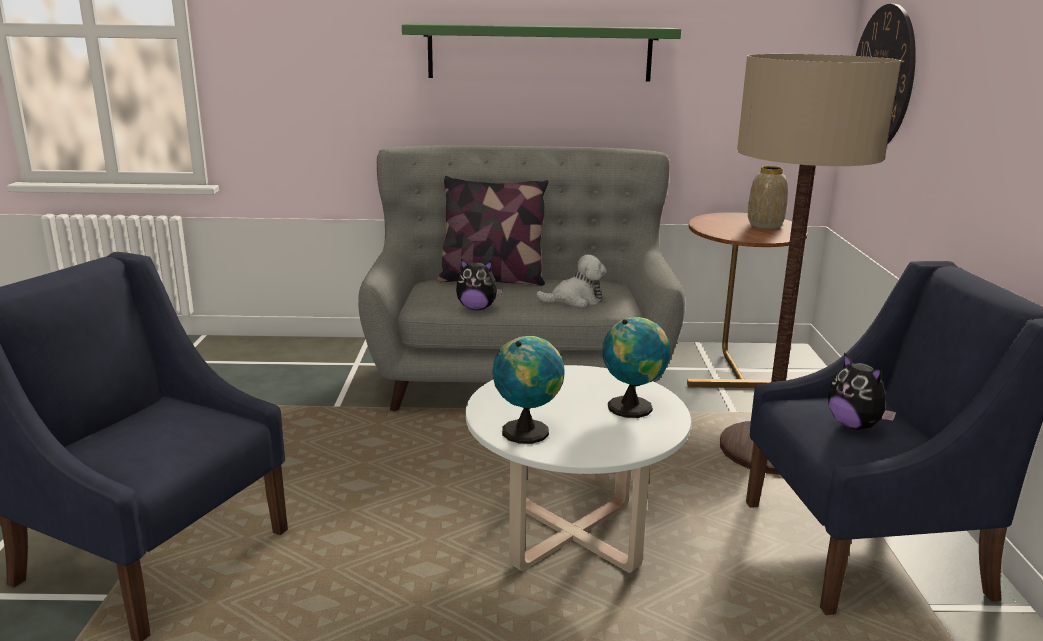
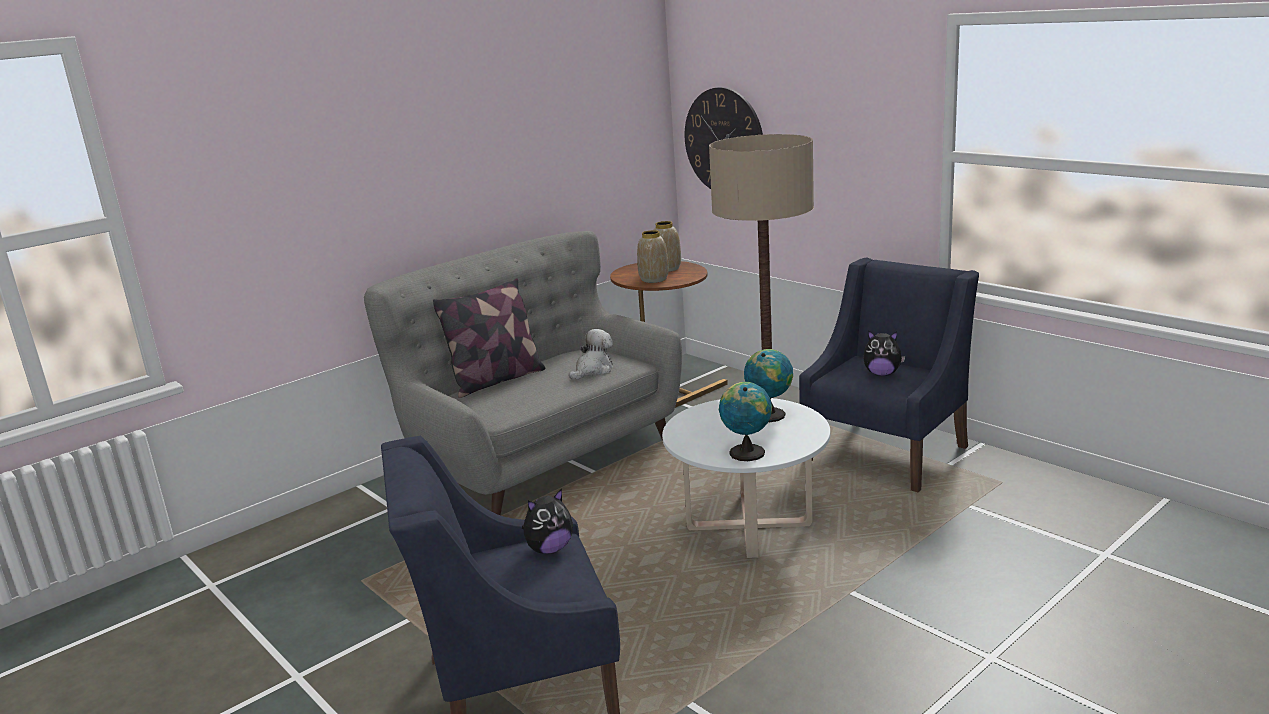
camera: 40 degrees left, 0 degrees up
(477, 308) = (540, 402): plush toy -> plush toy (549, 549)
(539, 53) = (466, 168): green shelf -> none
(727, 230) = (653, 279): none -> vase

